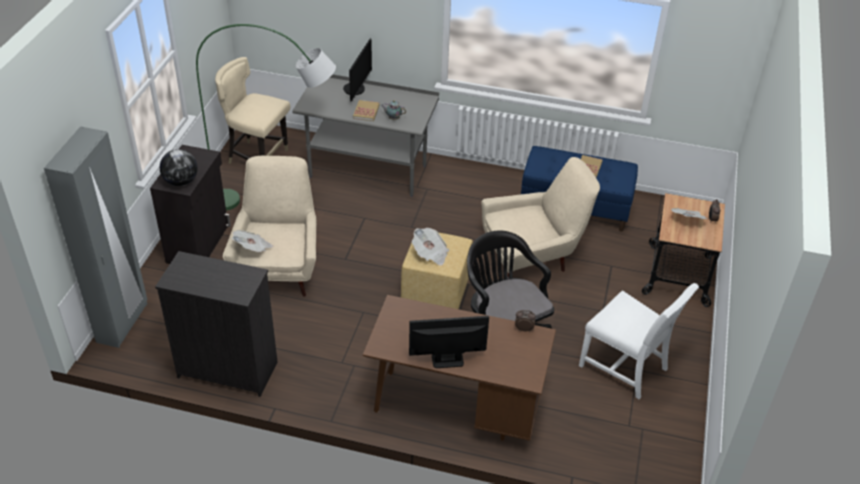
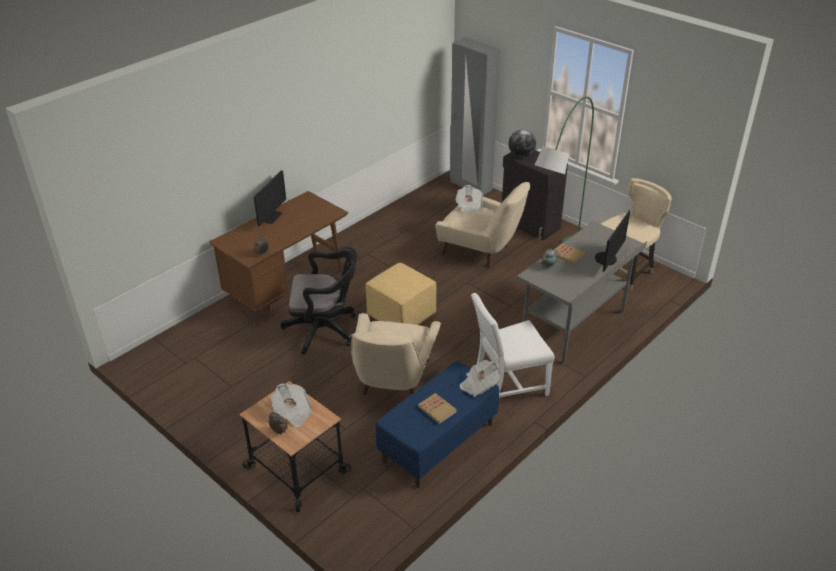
camera: 120 degrees right, 5 degrees down
(227, 369) = (400, 212): black dresser -> none
(356, 89) = (608, 259): monitor -> monitor turned 105 degrees counterclockwise
(430, 254) = (399, 276): newspaper -> newspaper (479, 385)
(626, 367) = (239, 381): white chair -> white chair (507, 385)

